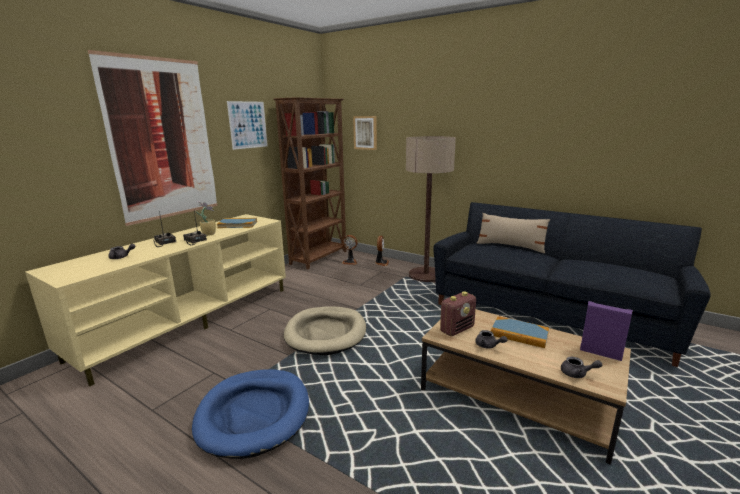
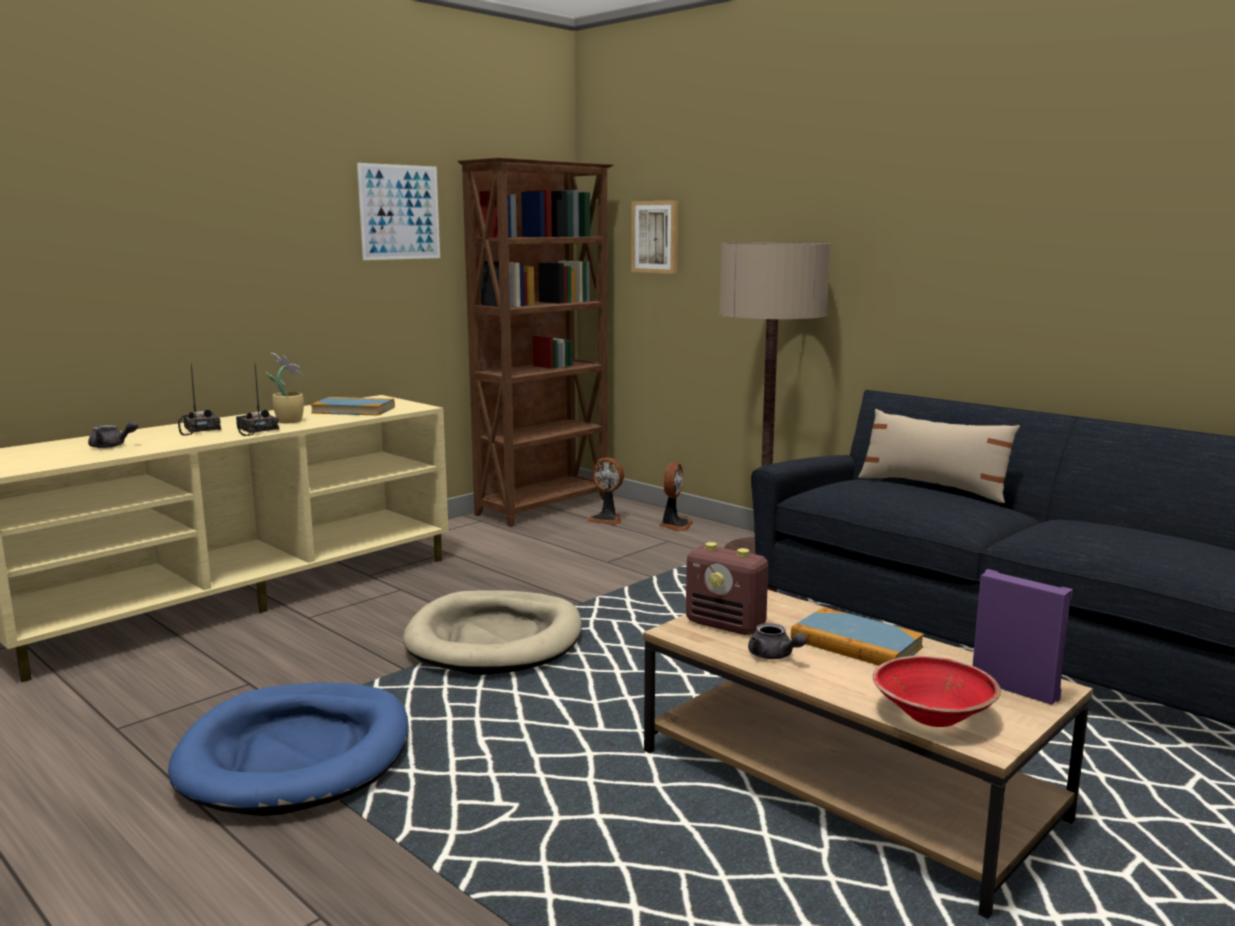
camera: 10 degrees right, 5 degrees down
(162, 140) = (219, 233): picture -> none
(457, 329) = (726, 625): radio -> radio turned 60 degrees clockwise
(577, 374) = (933, 716): grey teapot -> red bowl

